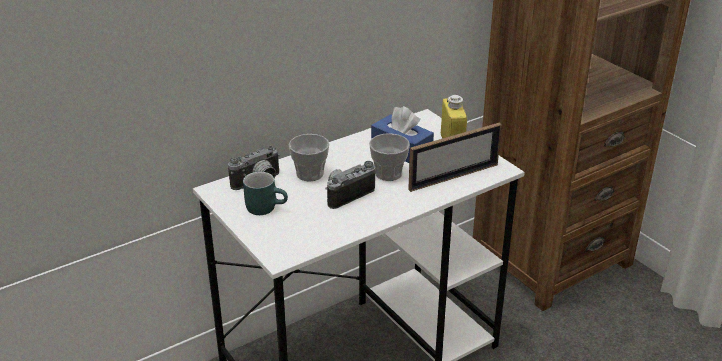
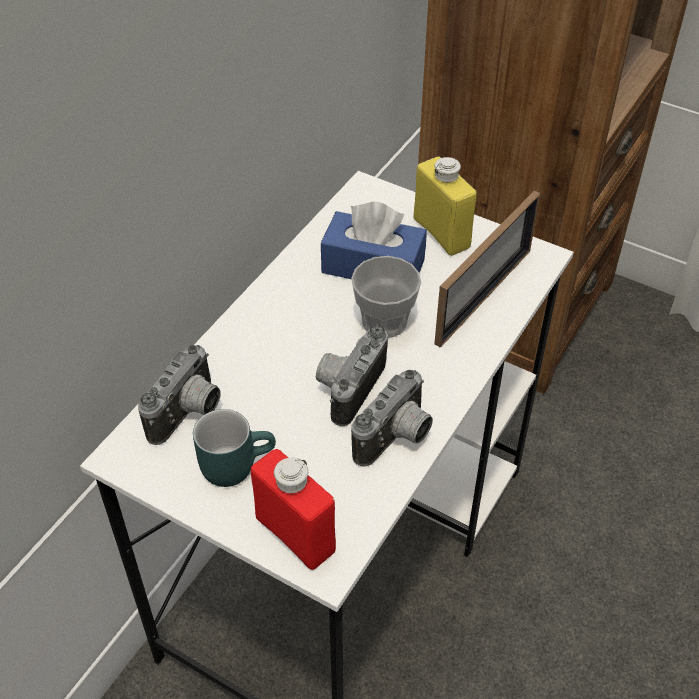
camera: 25 degrees left, 15 degrees up
(274, 242) = (295, 534): none -> red bottle
(310, 174) = (262, 364): cup -> none
(356, 221) = (397, 439): none -> camera

